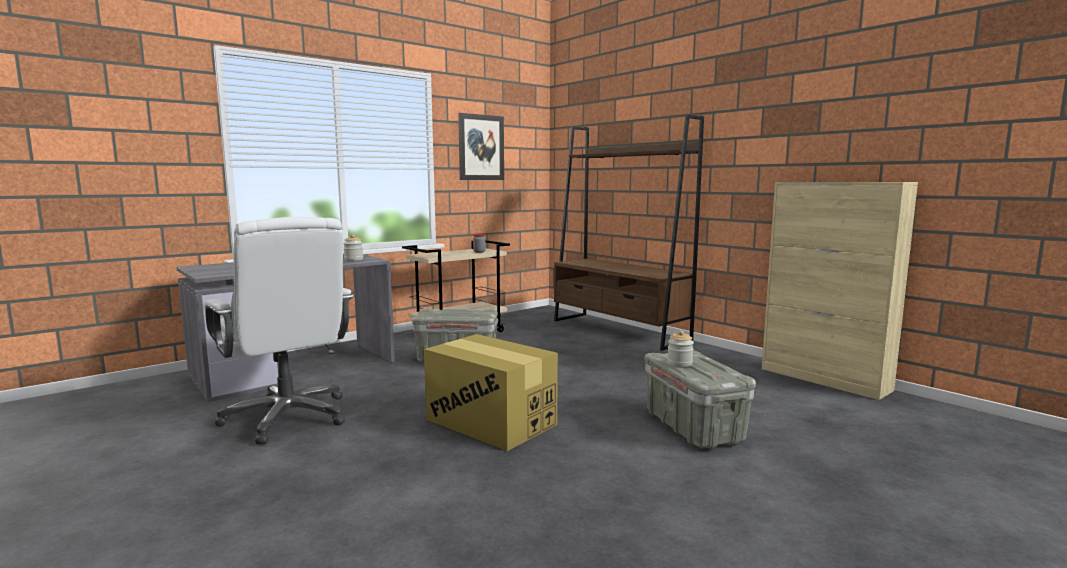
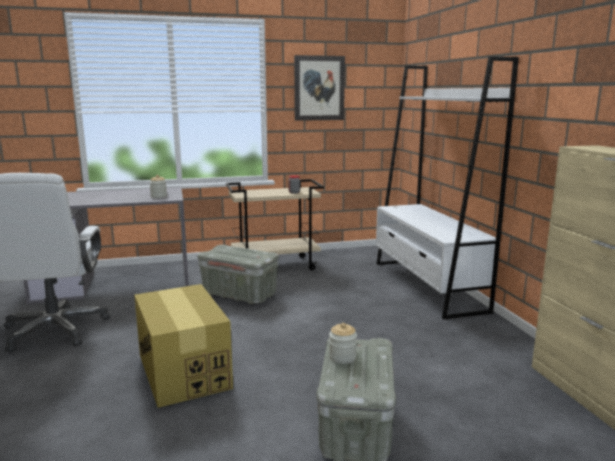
camera: 25 degrees right, 5 degrees up
(619, 330) = (427, 286): brown bookcase -> white bookcase

